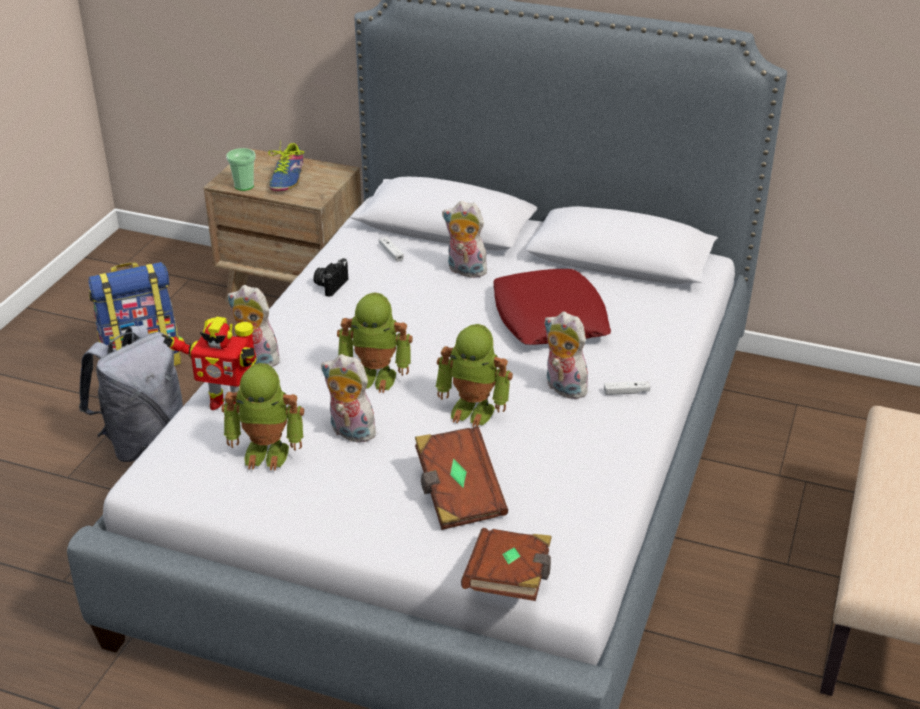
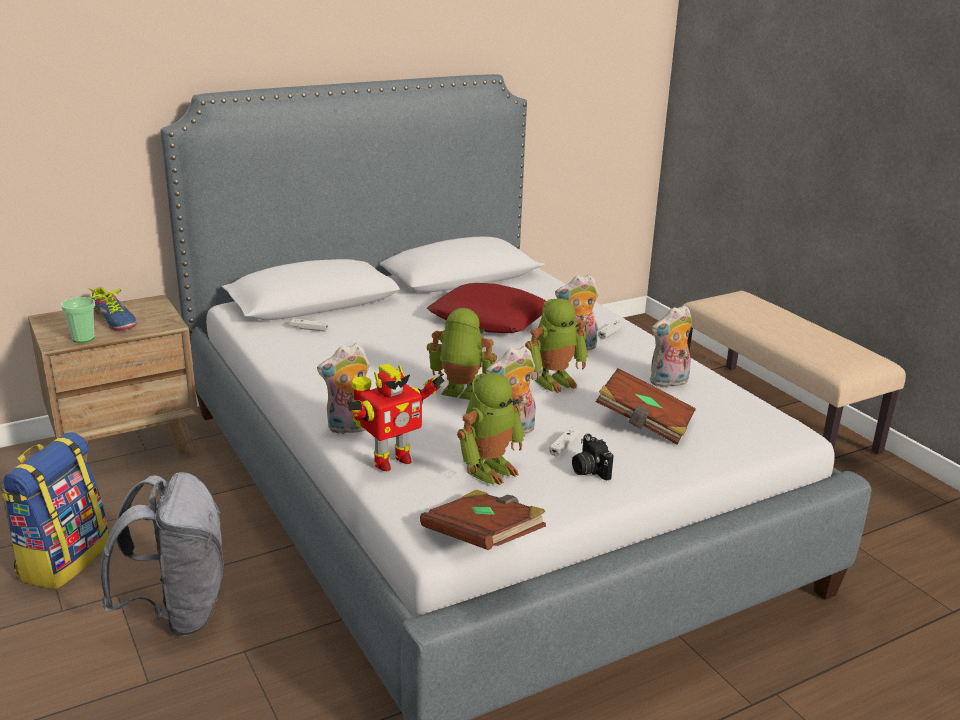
camera: 50 degrees left, 10 degrees down
(330, 285) = (305, 363): camera -> camera (589, 470)
(357, 470) = (564, 446): none -> white game controller
(376, 376) = (460, 393): toy robot -> toy robot turned 120 degrees counterclockwise
(464, 271) = (383, 318): plush toy -> plush toy (669, 382)
(509, 580) = (761, 444): brown book -> brown book (483, 539)

